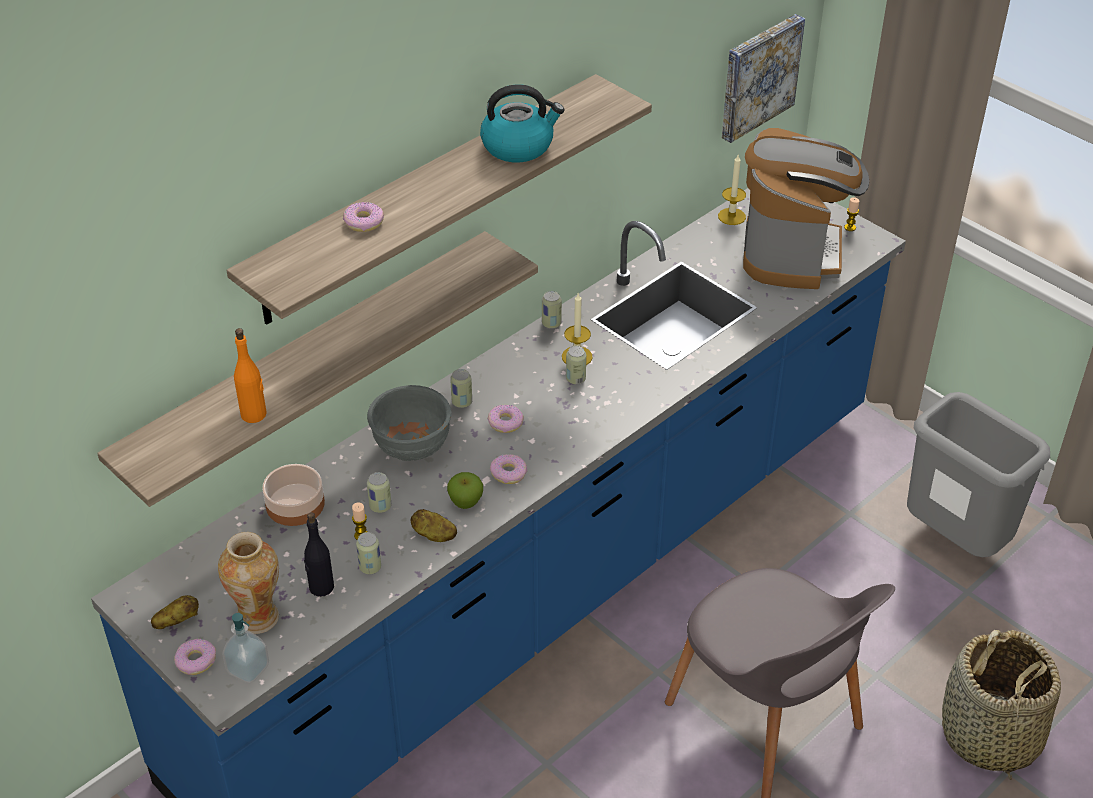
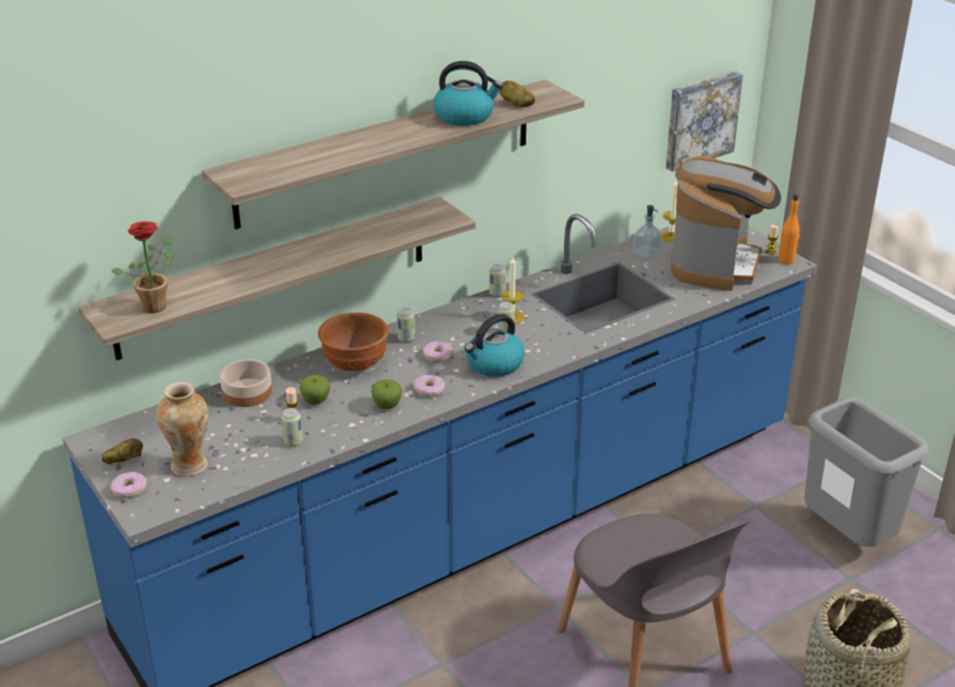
camera: 10 degrees right, 10 degrees down
(193, 438) = (156, 304): none -> potted plant
(248, 669) = (169, 500): soap dispenser -> soap dispenser (646, 254)
(254, 414) = (210, 293): orange bottle -> orange bottle (786, 260)
(321, 587) = (248, 451): black bottle -> none
(363, 222) = (321, 151): donut -> none
(380, 506) = (316, 401): can -> apple
(411, 447) = (355, 364): grey bowl -> brown bowl
(433, 535) = (353, 425): potato -> potato (516, 104)
(574, 427) = (494, 364): none -> kettle

